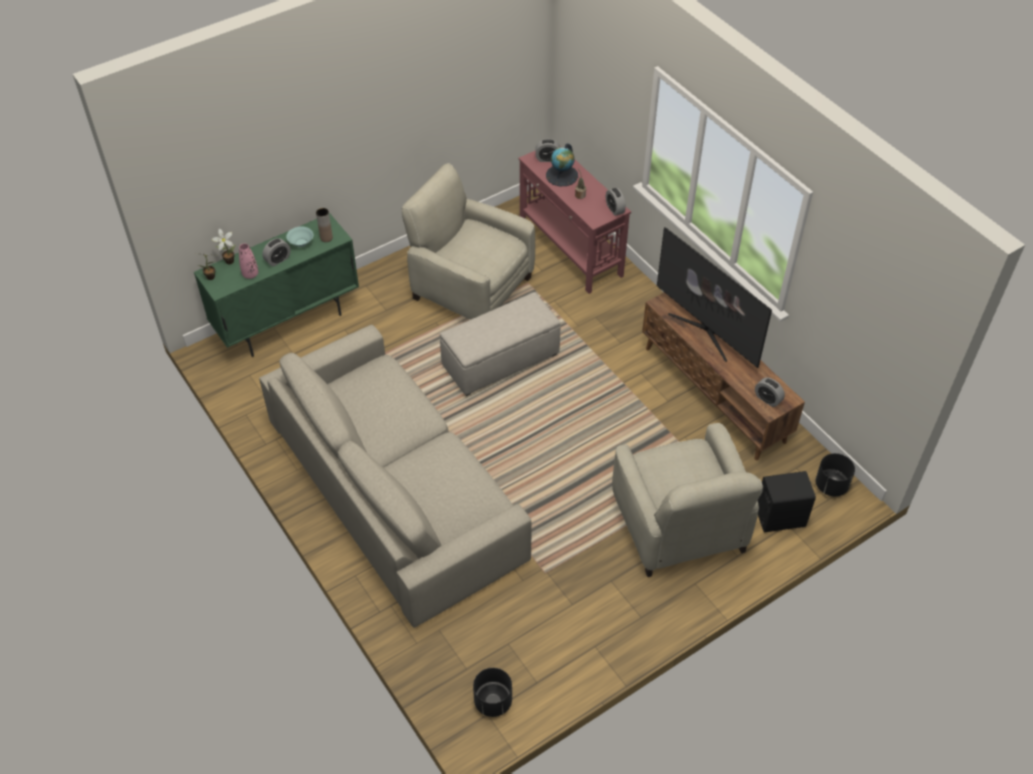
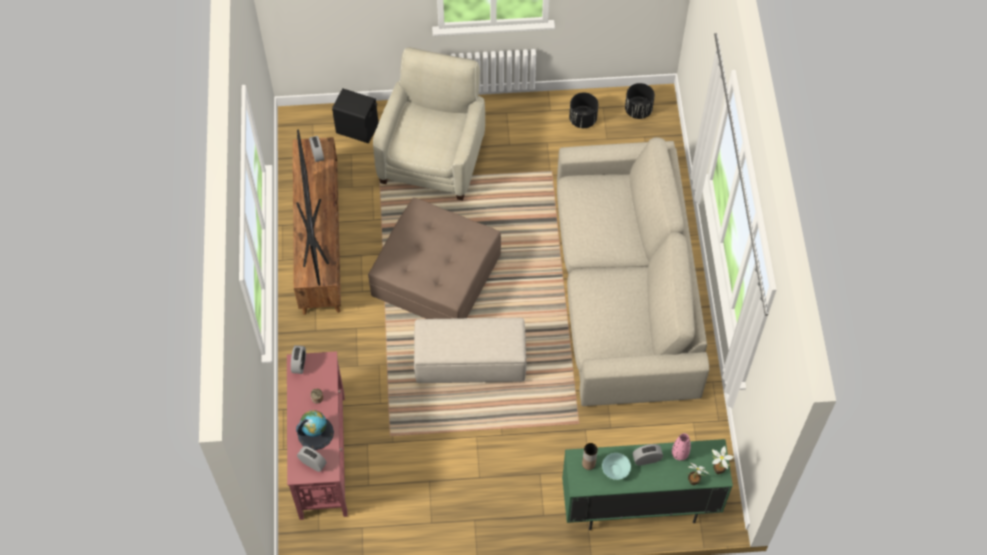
camera: 150 degrees left, 10 degrees up
(471, 287) = (445, 459): beige armchair -> none
(586, 416) = (435, 274): none -> brown ottoman
(831, 485) = (300, 132): black planter -> black planter (582, 119)

